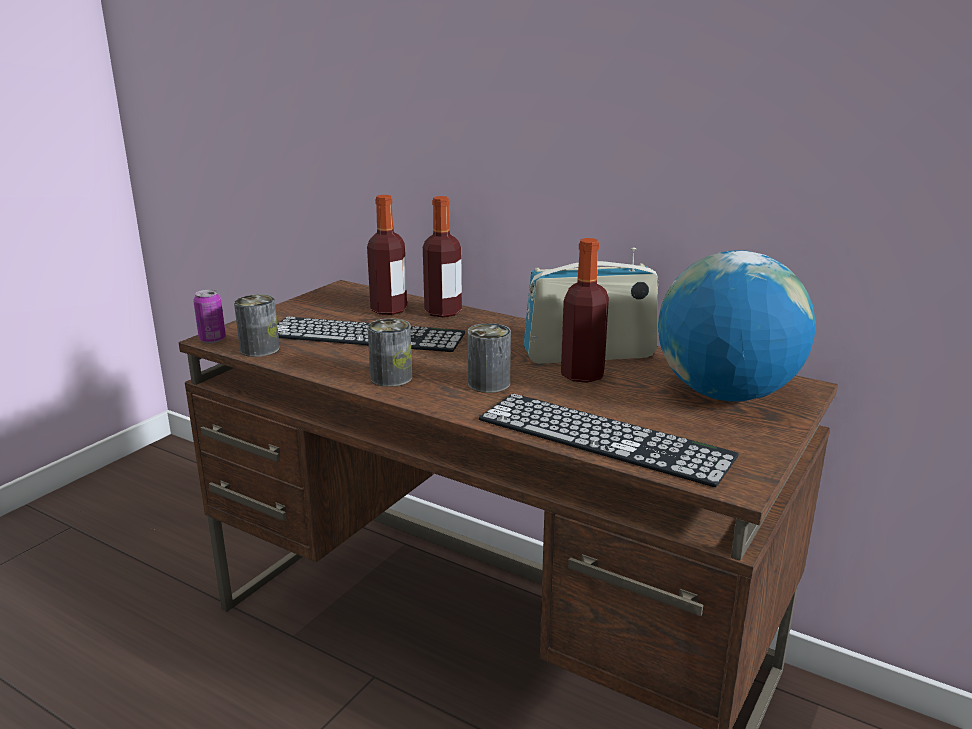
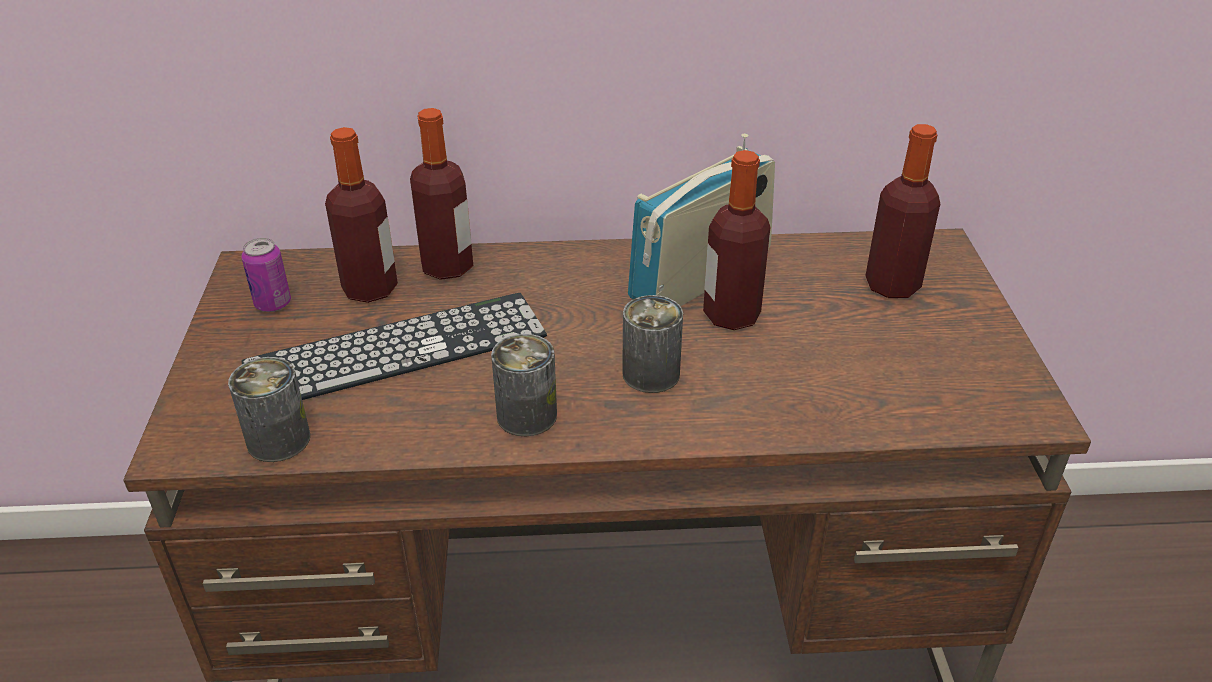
camera: 35 degrees left, 15 degrees up
(212, 339) = (177, 451): can -> can (273, 304)
(603, 437) = (859, 405): keyboard -> none
(726, 394) = (892, 285): globe -> bottle

